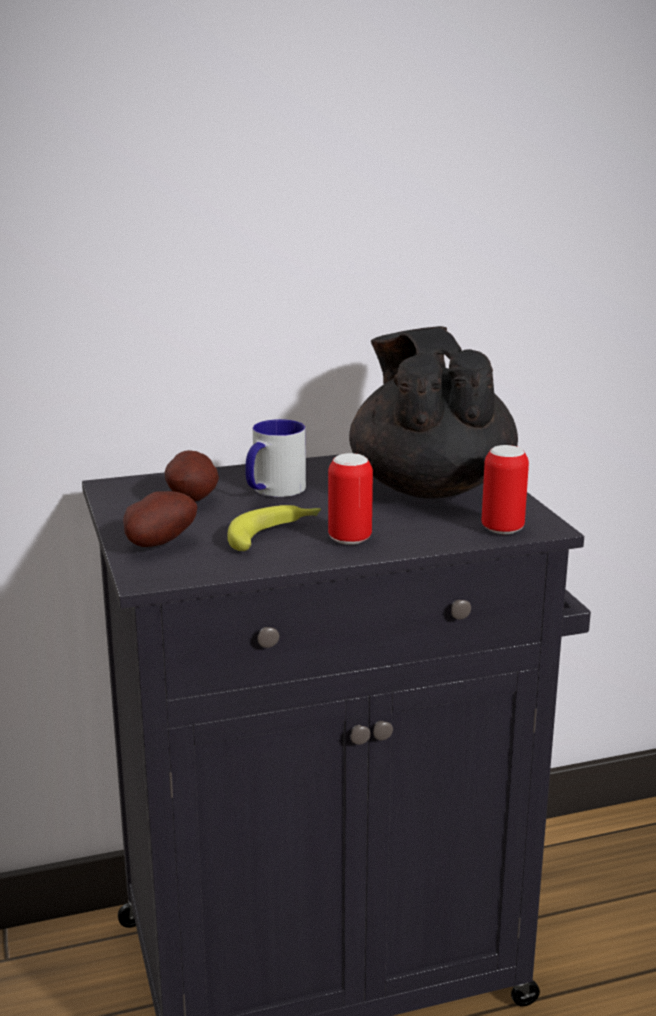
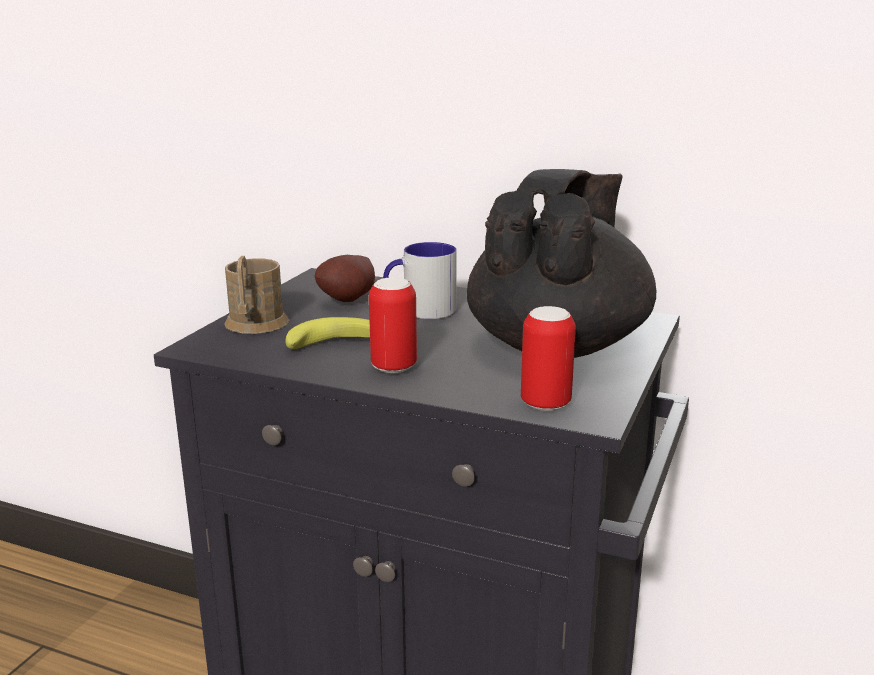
camera: 40 degrees right, 0 degrees up
(157, 544) = (254, 325): potato -> brown mug

